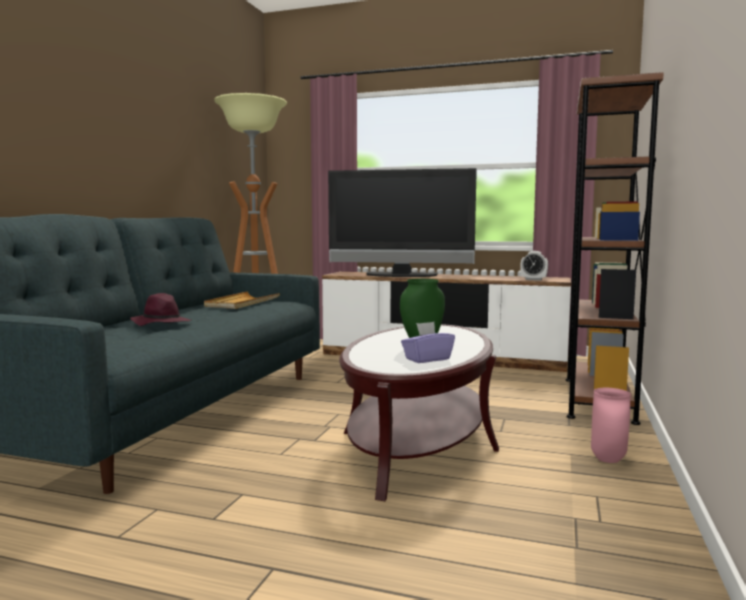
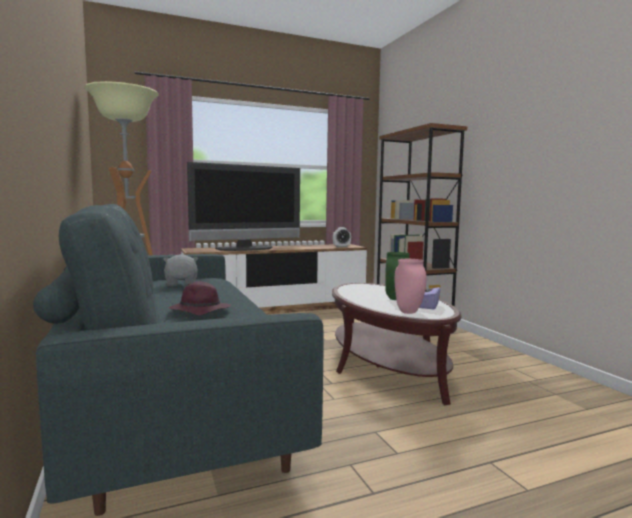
camera: 40 degrees left, 0 degrees up
(242, 303) = (181, 284): beige tray -> grey plush toy
(609, 460) = (481, 349): pink vase -> pink vase (409, 312)

